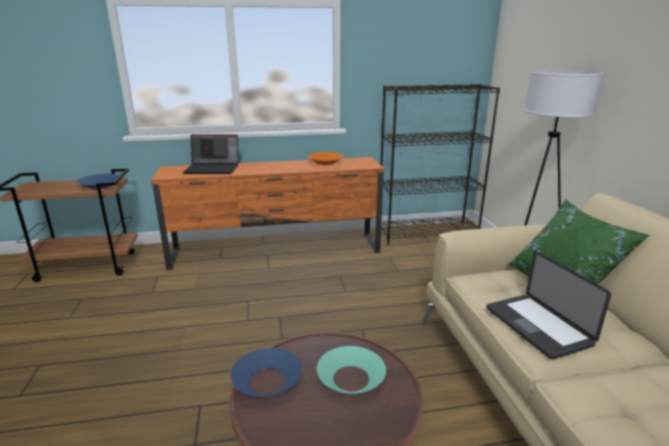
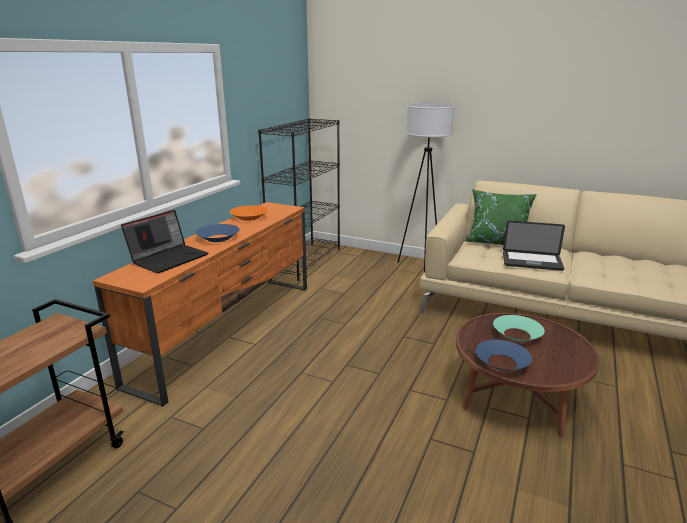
camera: 55 degrees left, 0 degrees up
(100, 186) = (62, 333): blue bowl -> blue bowl (218, 238)

